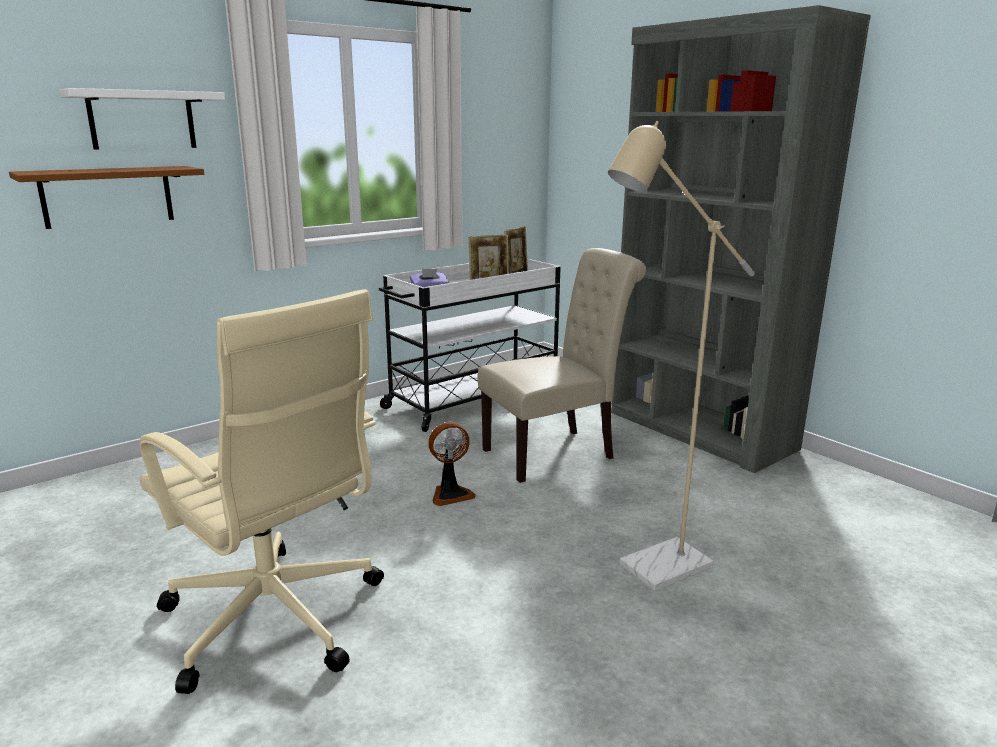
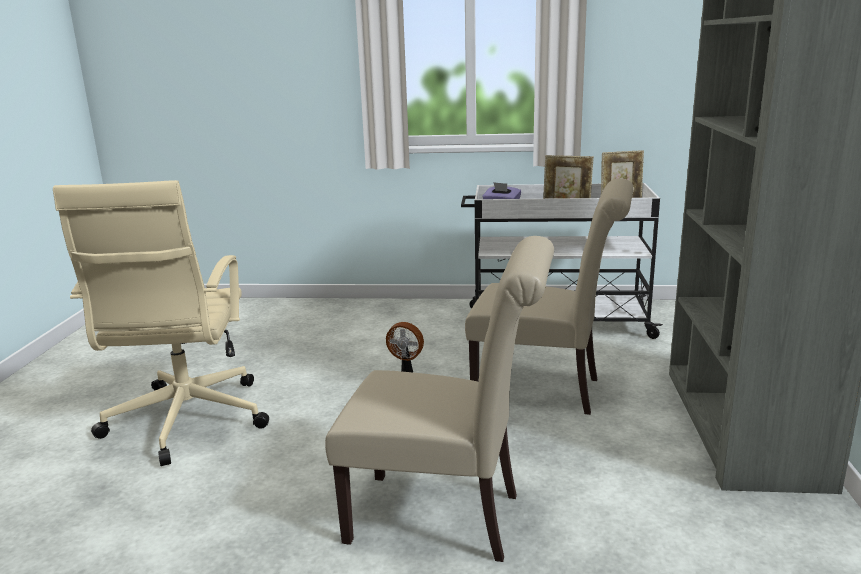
camera: 45 degrees right, 0 degrees up
(107, 196) = (270, 103): brown shelf -> none
(142, 120) = (296, 46): white shelf -> none
(653, 570) = (446, 518): beige floor lamp -> beige chair

